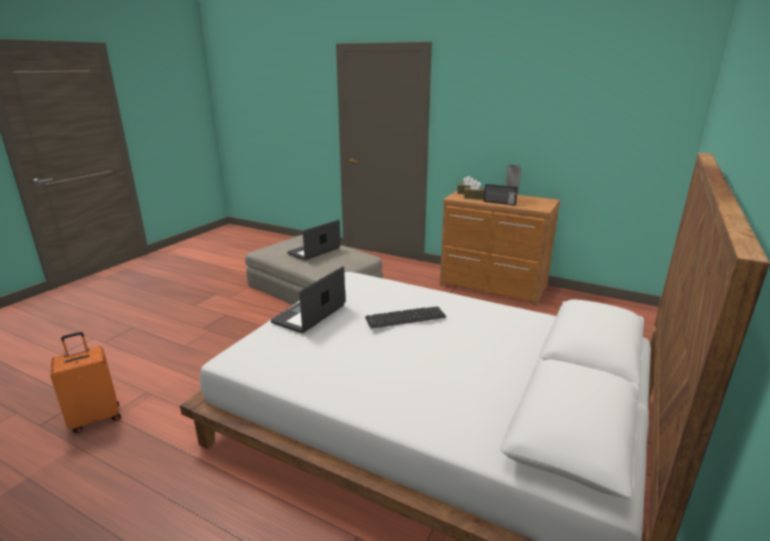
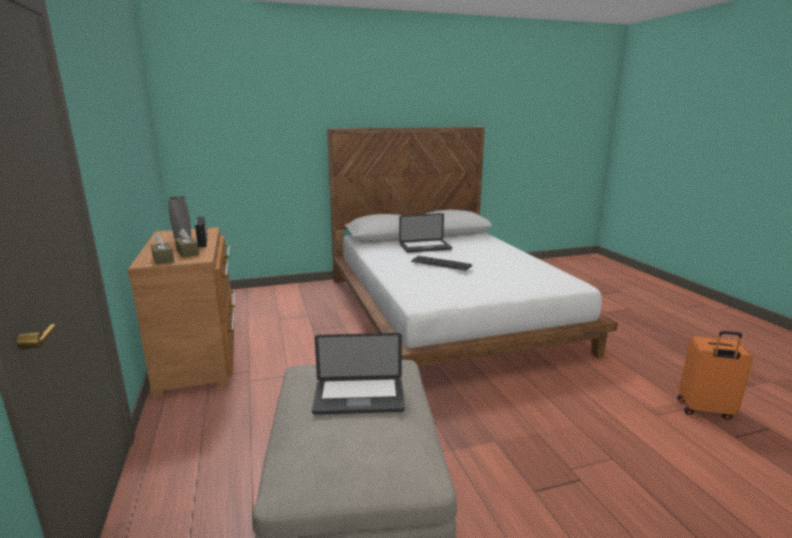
camera: 135 degrees left, 5 degrees down
(309, 314) = (500, 286): laptop -> laptop (425, 247)

